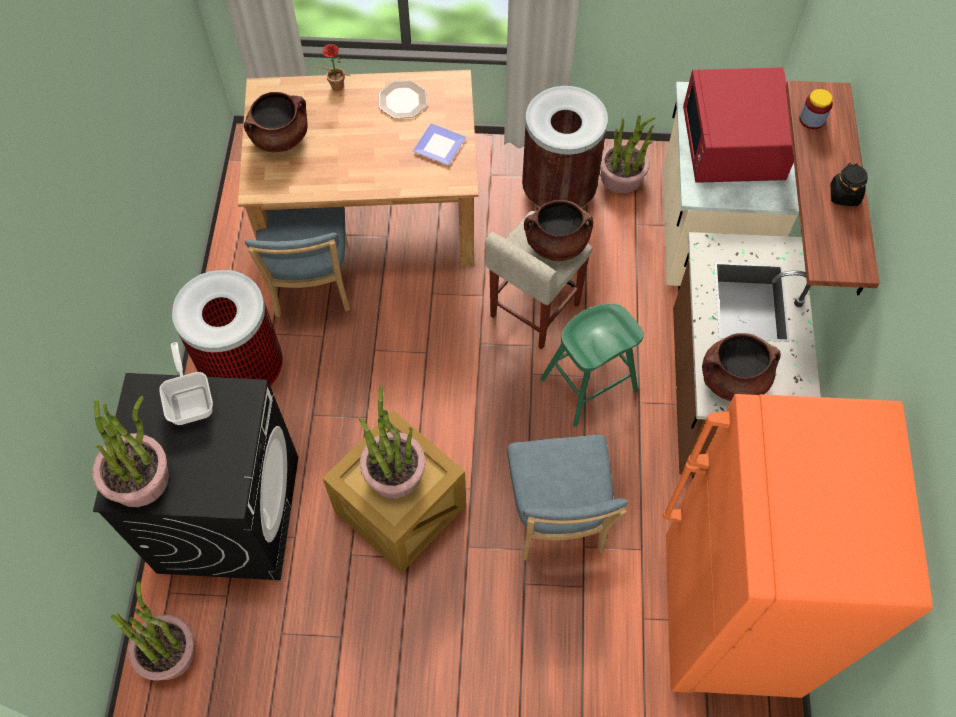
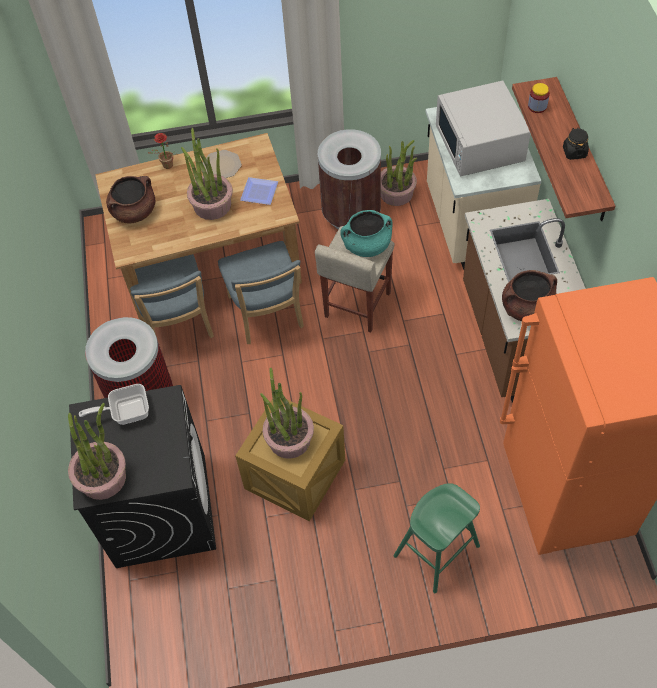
camera: 10 degrees left, 5 degrees down
(168, 652) = (142, 624): potted plant -> potted plant (212, 205)
(190, 399) = (125, 412): frying pan -> frying pan turned 75 degrees counterclockwise
(556, 244) = (367, 246): brown cooking pot -> turquoise cooking pot
(557, 520) = (418, 454): blue chair -> blue chair (267, 315)
(588, 385) = (414, 350): green stool -> green stool (436, 551)
(732, 145) = (479, 144): red microwave -> white microwave

